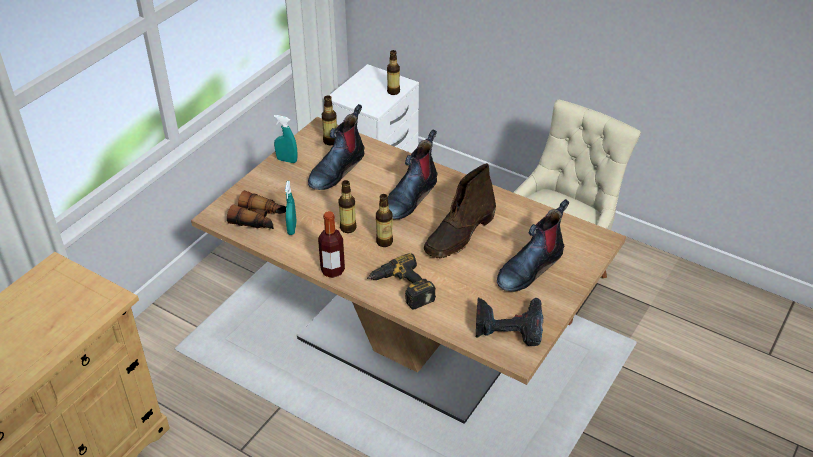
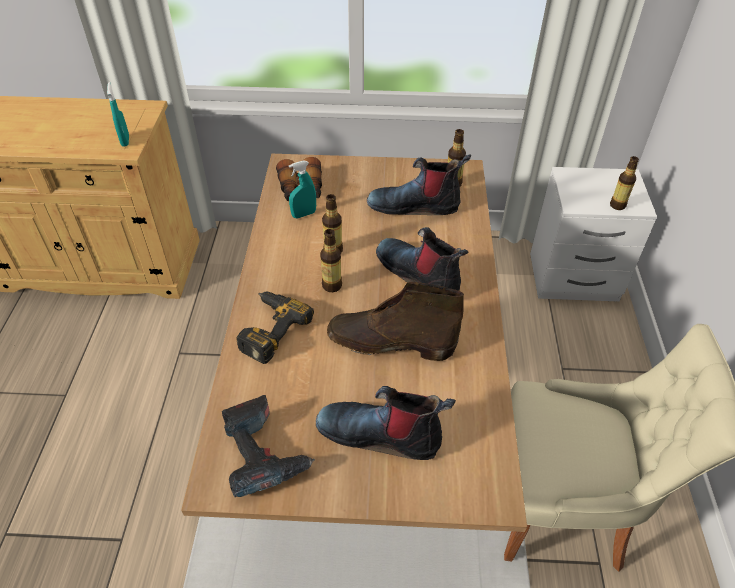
camera: 60 degrees right, 5 degrees up
(287, 160) = (398, 170): turquoise spray bottle -> turquoise spray bottle (125, 141)
(332, 270) = (263, 266): bottle -> none
(410, 196) = (419, 275): boot -> boot turned 45 degrees clockwise

